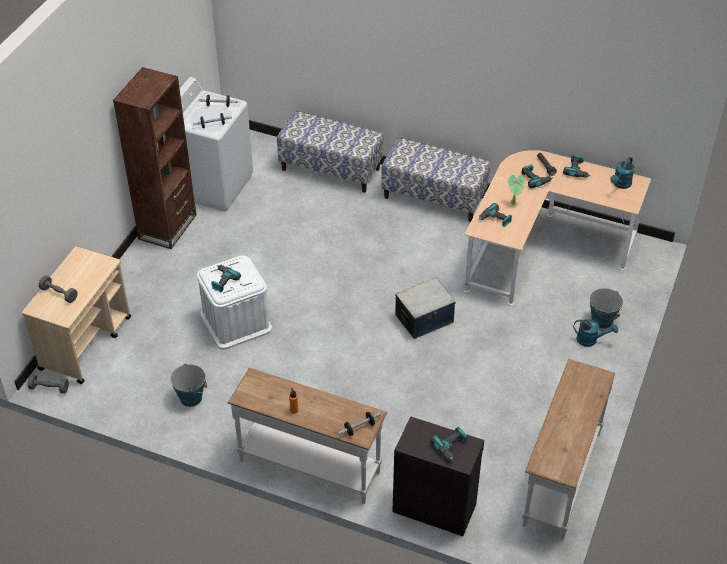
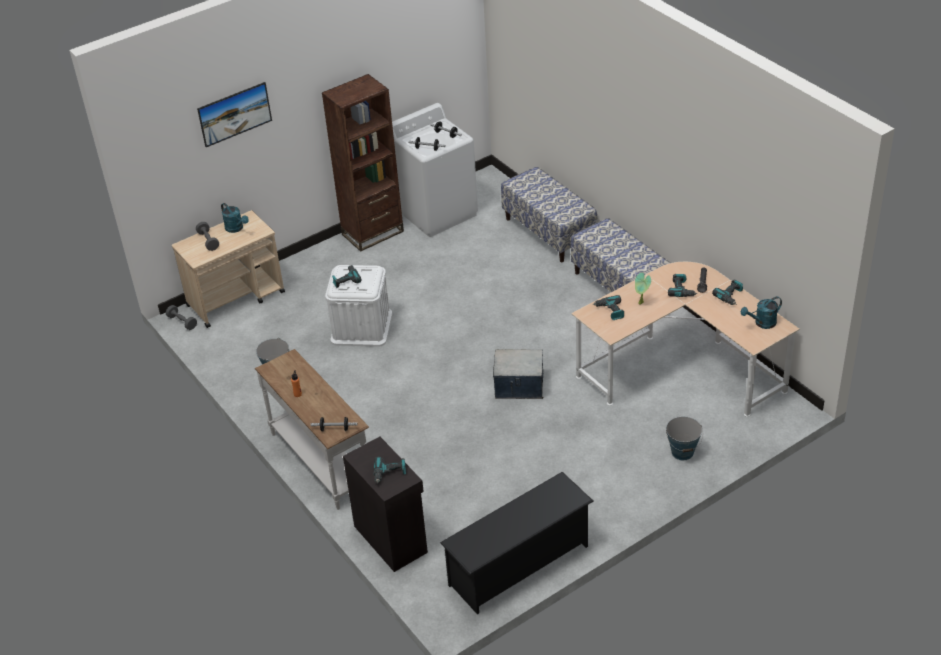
camera: 35 degrees right, 5 degrees down
(54, 160) = (236, 123): none -> picture
(560, 478) = (519, 565): white console table -> black shoe rack
(590, 340) = (656, 464): turquoise watering can -> turquoise watering can (236, 228)

